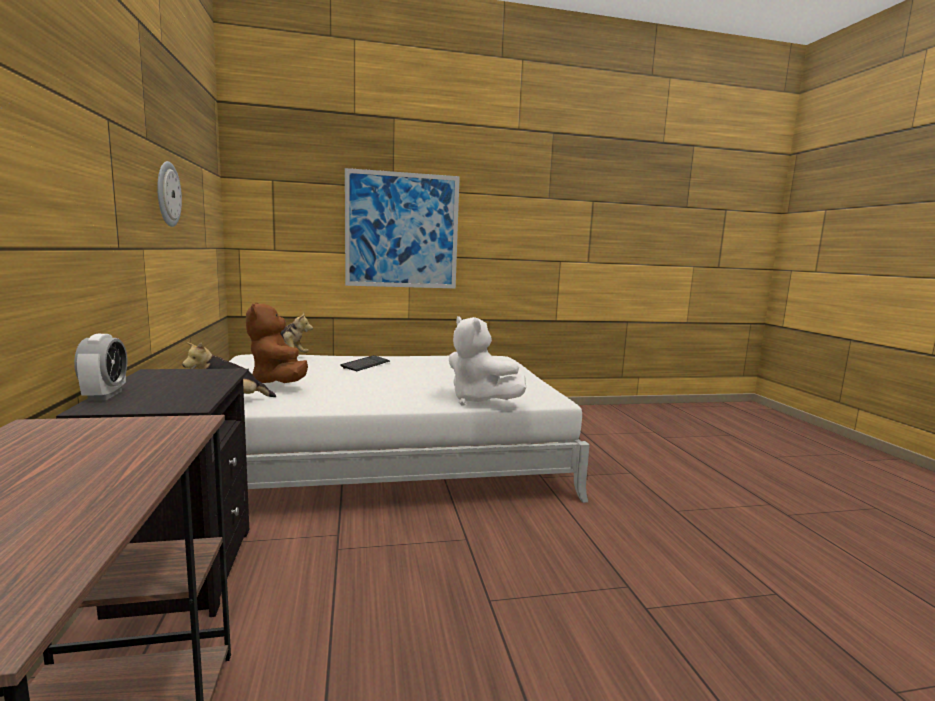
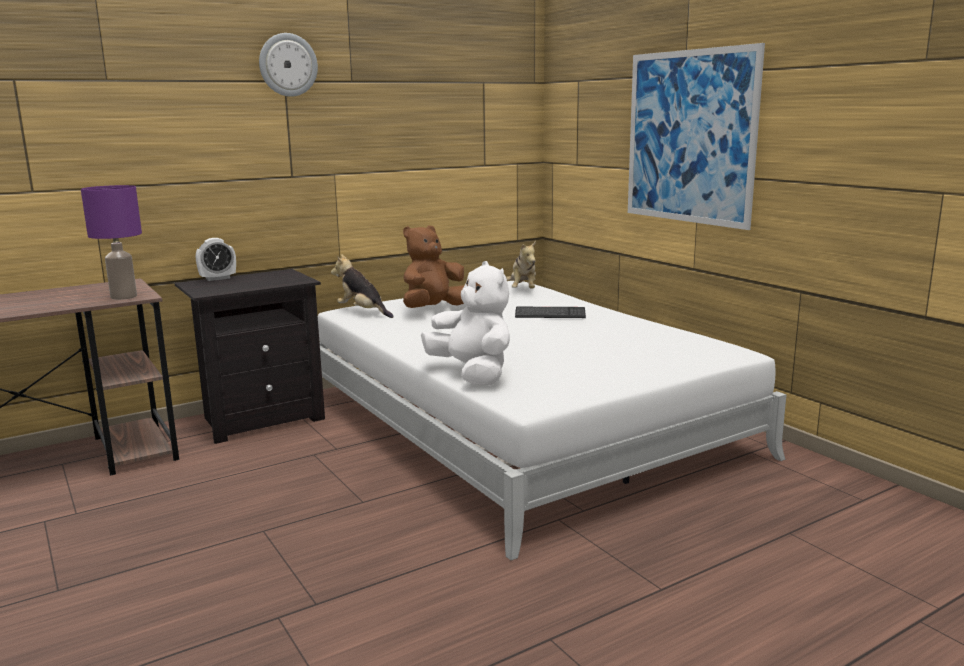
camera: 70 degrees right, 5 degrees up
(166, 431) = (124, 296): none -> purple table lamp
(167, 194) = (382, 124): wall clock -> wall clock (288, 65)
(479, 400) = (472, 374): white plush toy -> white plush toy turned 120 degrees clockwise

